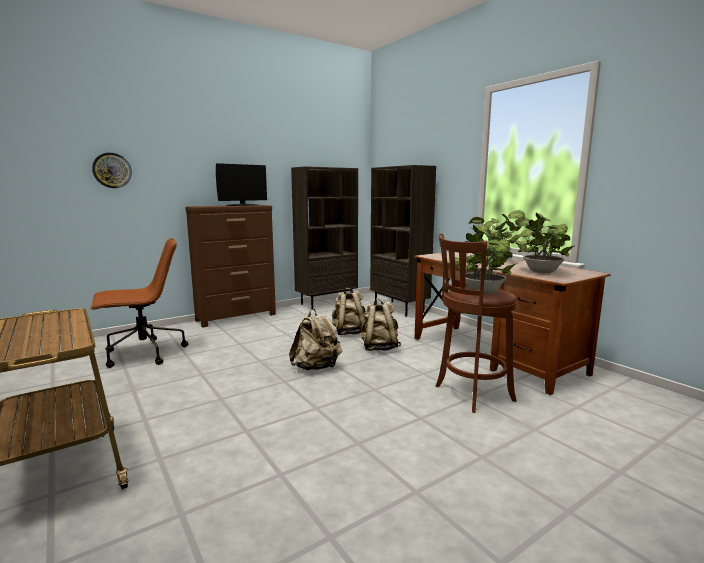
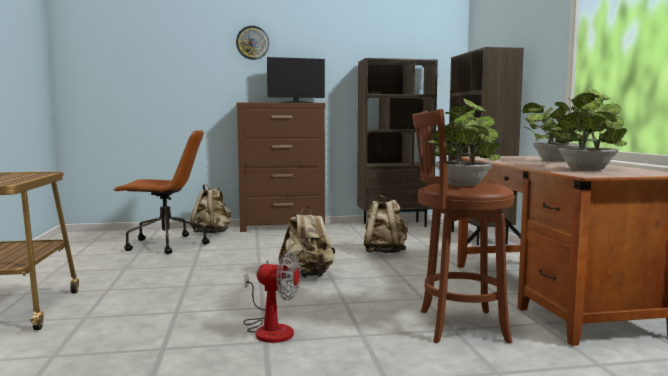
camera: 25 degrees right, 5 degrees down
(112, 170) = (170, 66): wall clock -> wall clock (252, 43)
(347, 429) = (270, 329): none -> fan
(379, 348) = (401, 269): beige backpack -> beige backpack (212, 233)

